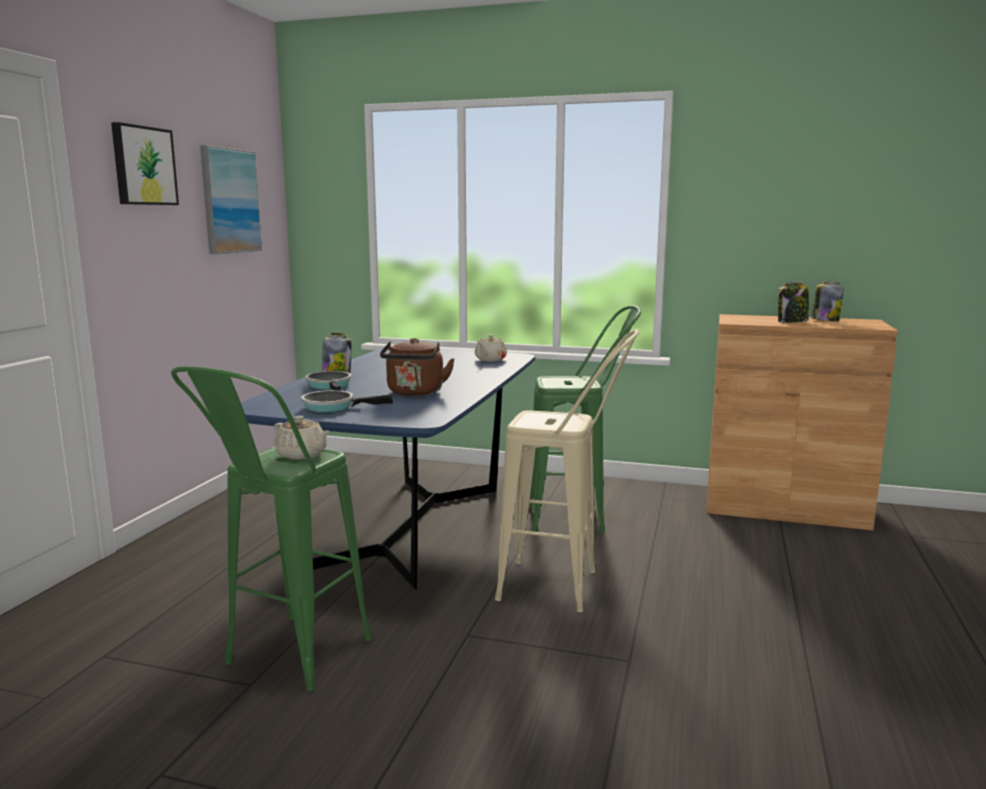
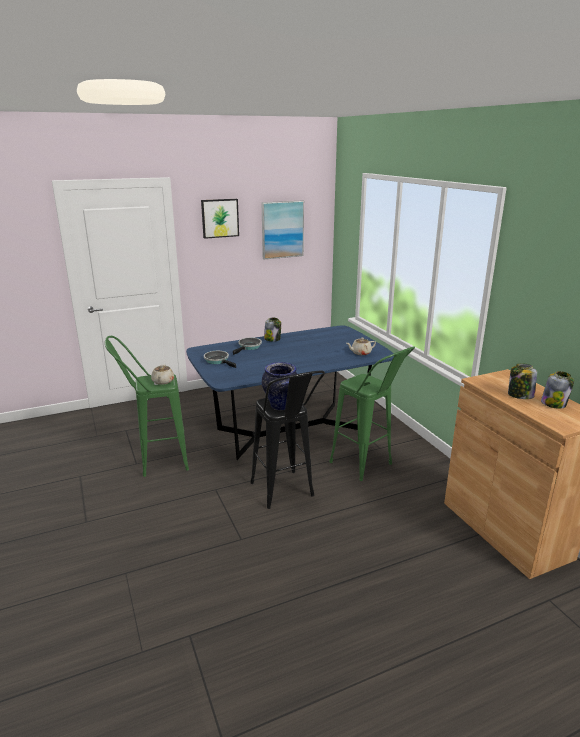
camera: 50 degrees right, 10 degrees up
(415, 393) = (264, 364): brown kettle -> none
(555, 422) = (280, 406): none -> vase
(565, 588) = (286, 495): beige stool -> black stool

